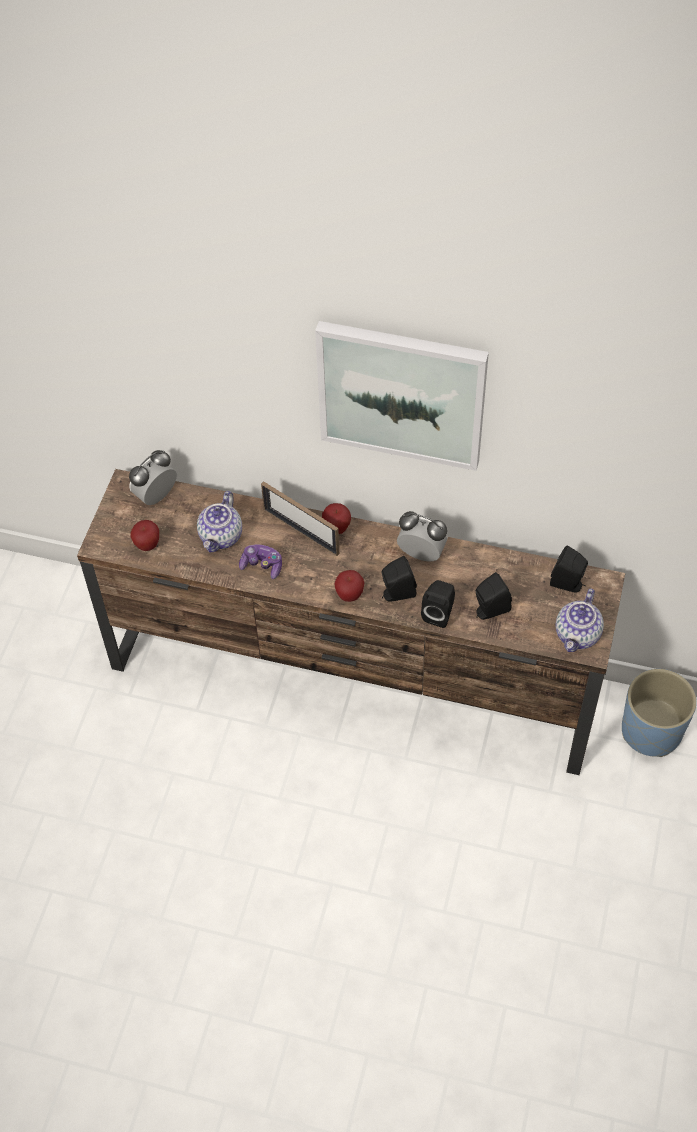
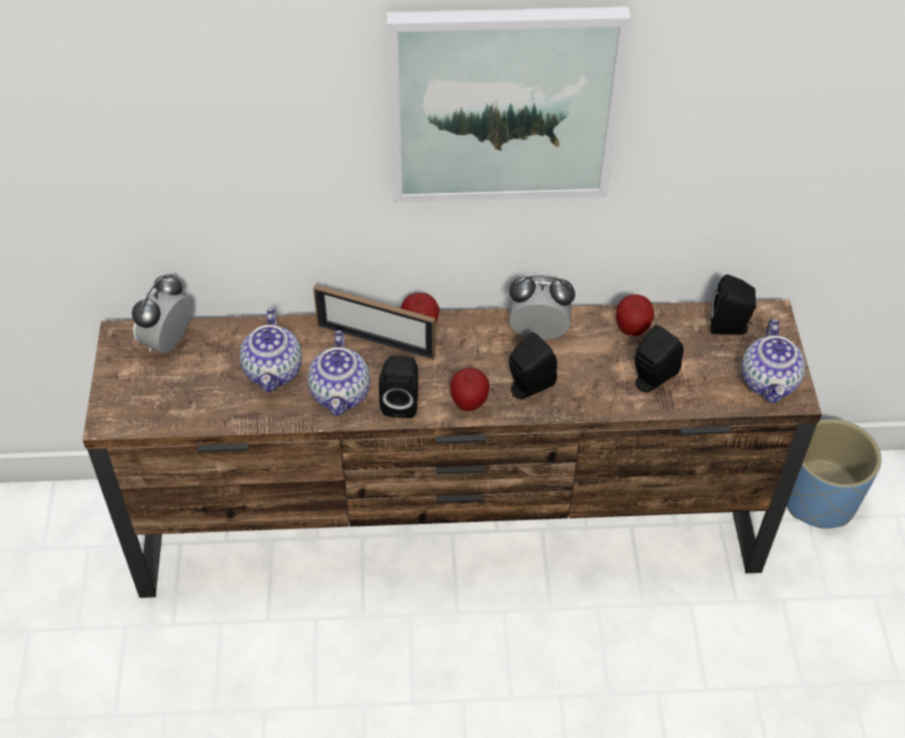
camera: 20 degrees left, 5 degrees down
(147, 545) = (177, 405): apple -> apple (632, 329)
(262, 565) = (341, 394): game controller -> teapot
(439, 613) = (590, 398): black speaker -> black speaker (401, 401)

